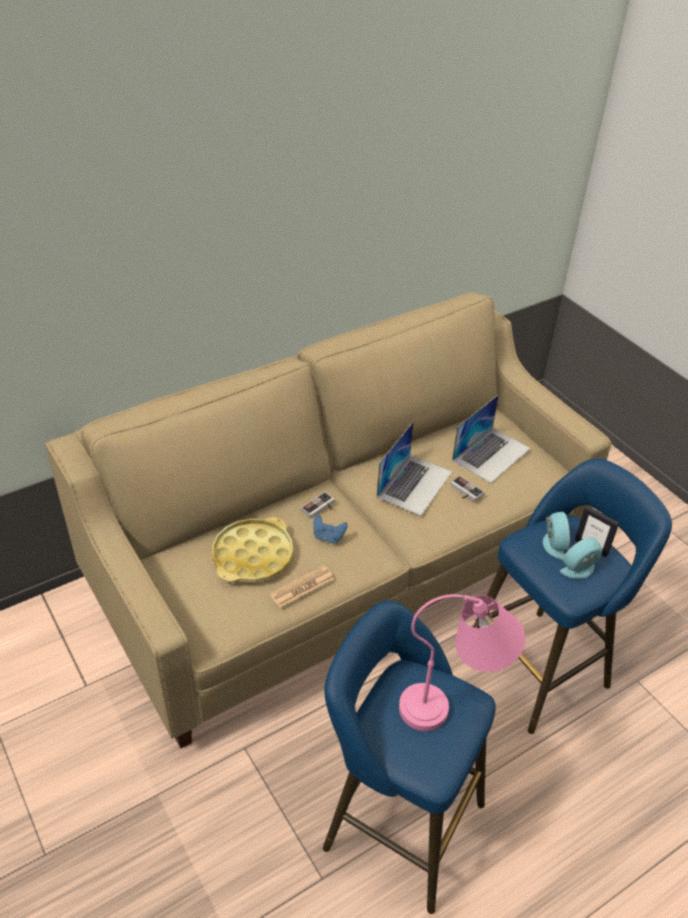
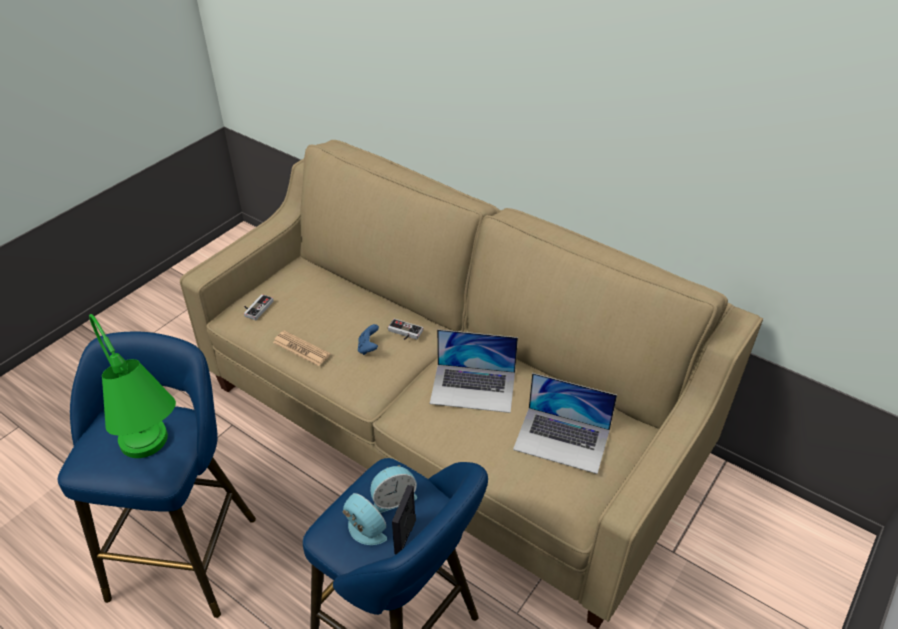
camera: 70 degrees right, 0 degrees up
(253, 556) = (324, 309): yellow tray -> none
(455, 702) = (155, 460): pink table lamp -> green table lamp
(464, 492) = (485, 430): game controller -> game controller (256, 308)

